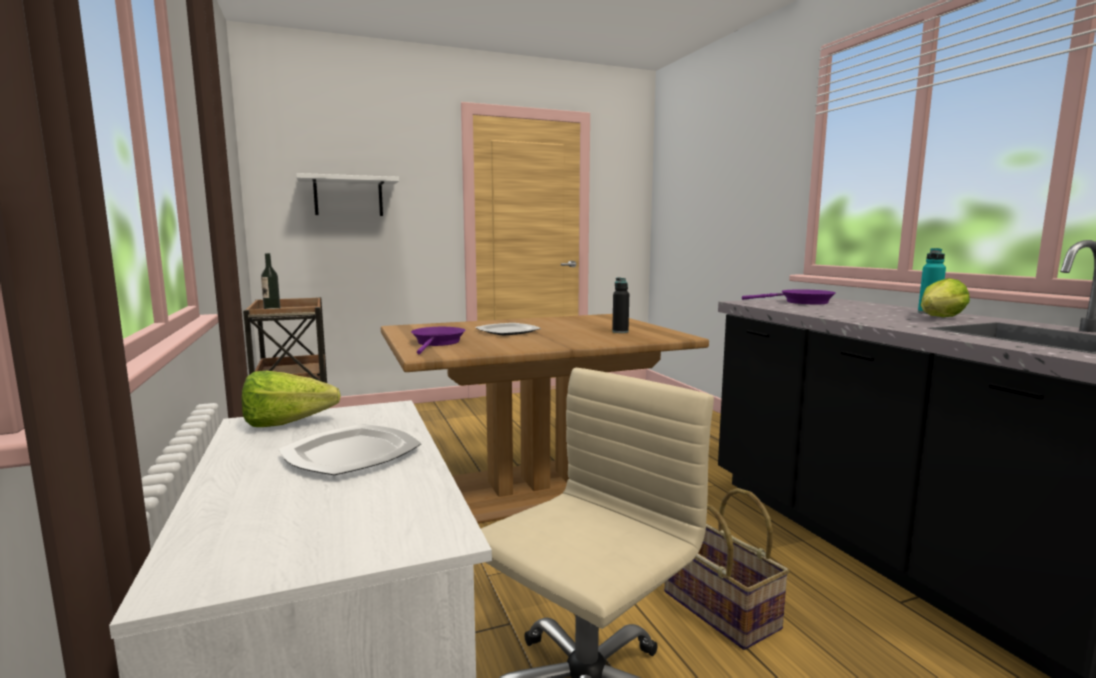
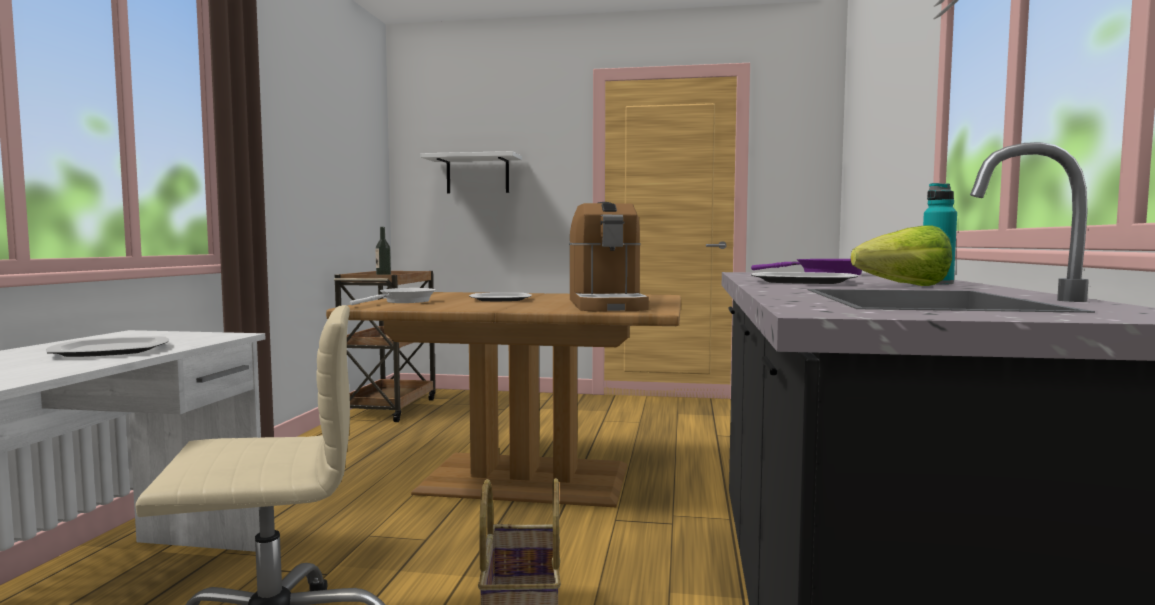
camera: 30 degrees right, 5 degrees down
(295, 424) = (147, 335): lettuce -> none
(437, 343) = (404, 302): purple frying pan -> white frying pan
(620, 332) = (606, 305): black bottle -> coffee machine
(858, 315) = (802, 281): none -> plate

